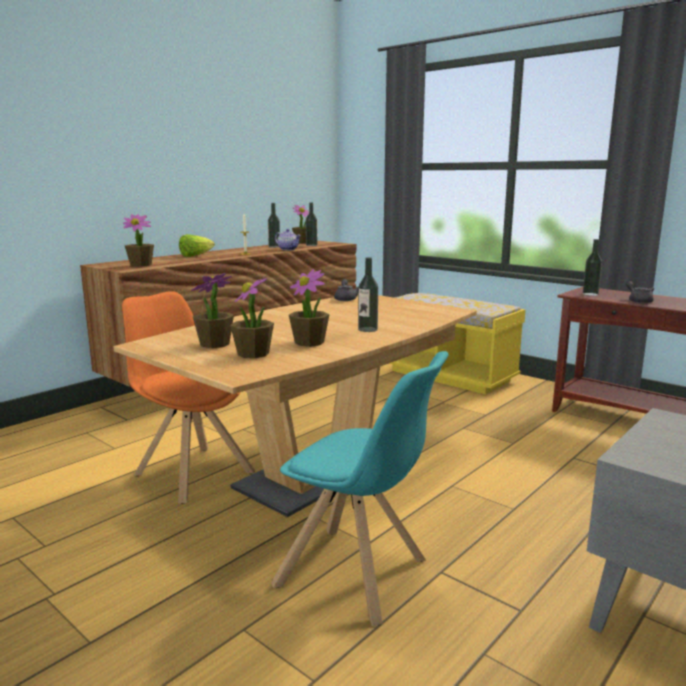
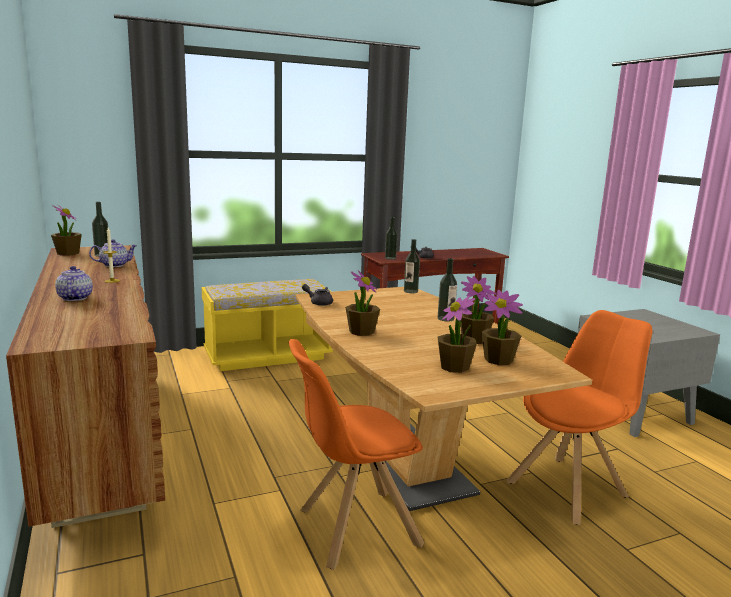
camera: 65 degrees left, 0 degrees up
(141, 265) = (101, 326): potted plant -> potted plant (361, 331)
(195, 256) = (74, 298): lettuce -> teapot
(274, 247) = (75, 265): bottle -> bottle (410, 291)
(358, 574) = (570, 487): turquoise chair -> orange chair

